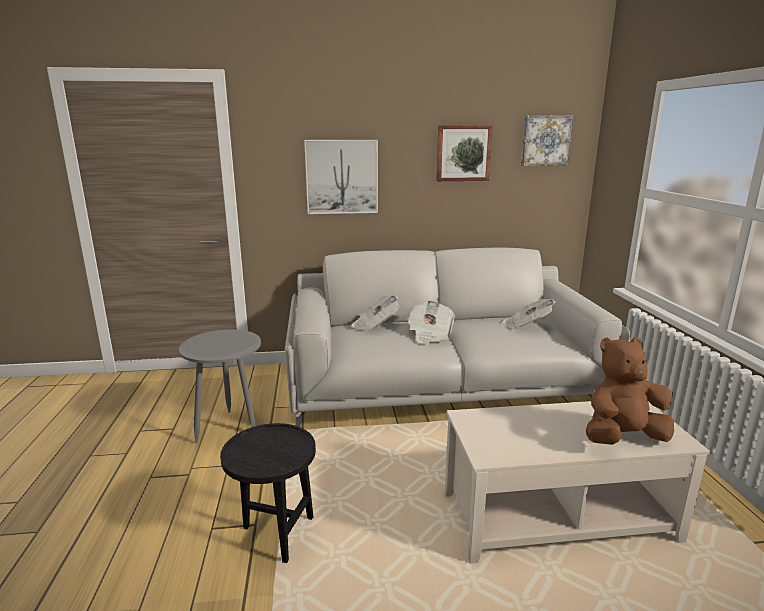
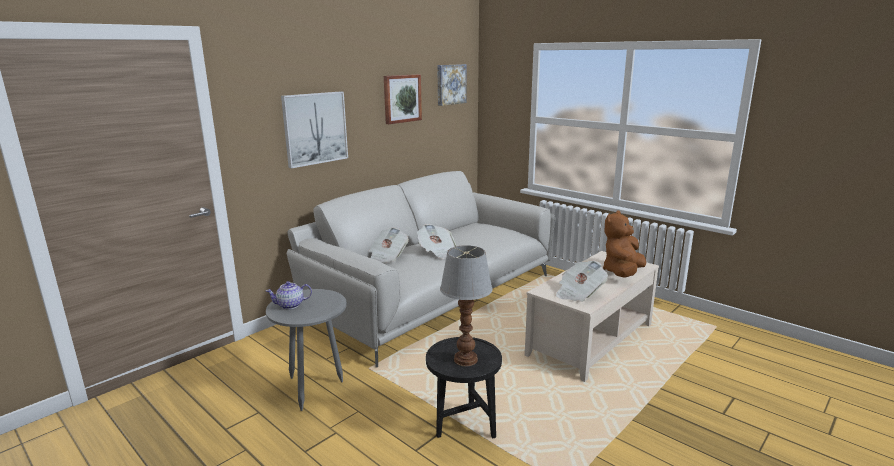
camera: 40 degrees left, 0 degrees up
(208, 339) = (290, 305): none -> teapot
(265, 452) = (465, 359): none -> table lamp
(527, 325) = (485, 228): newspaper -> newspaper (579, 293)

